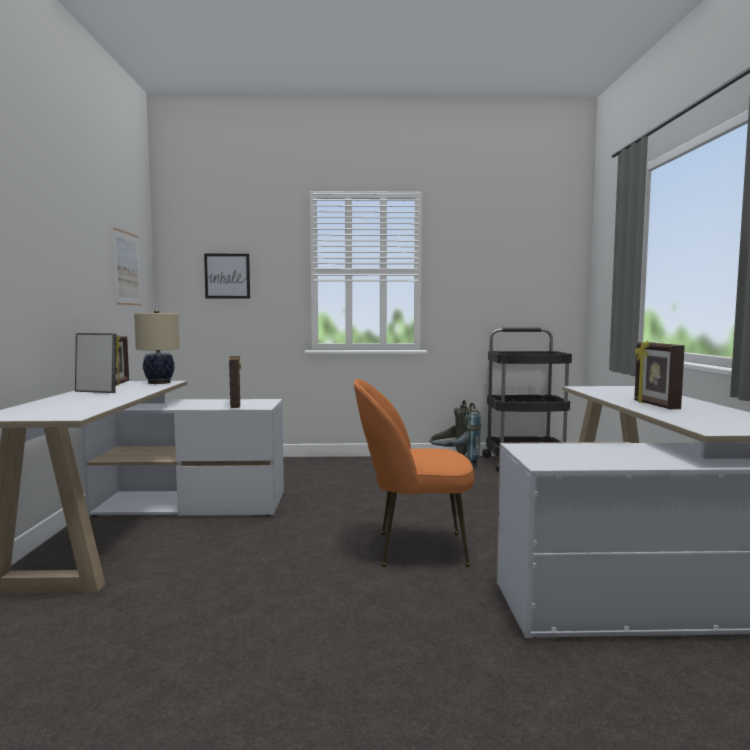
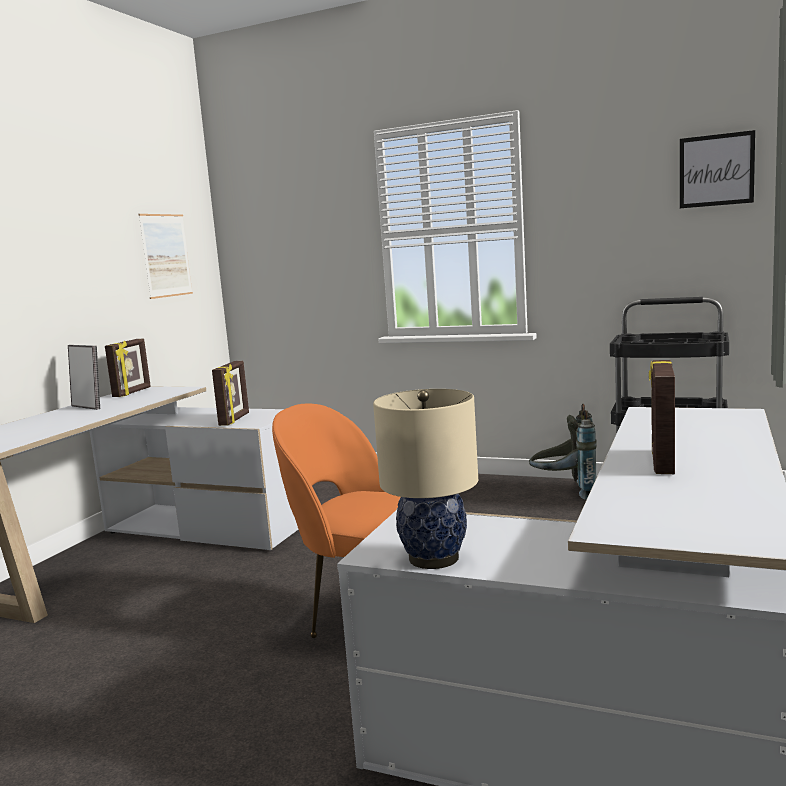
camera: 25 degrees right, 5 degrees up
(159, 382) = (172, 390): beige table lamp -> beige table lamp (433, 558)
(227, 276) = (290, 249): picture -> picture (716, 170)

